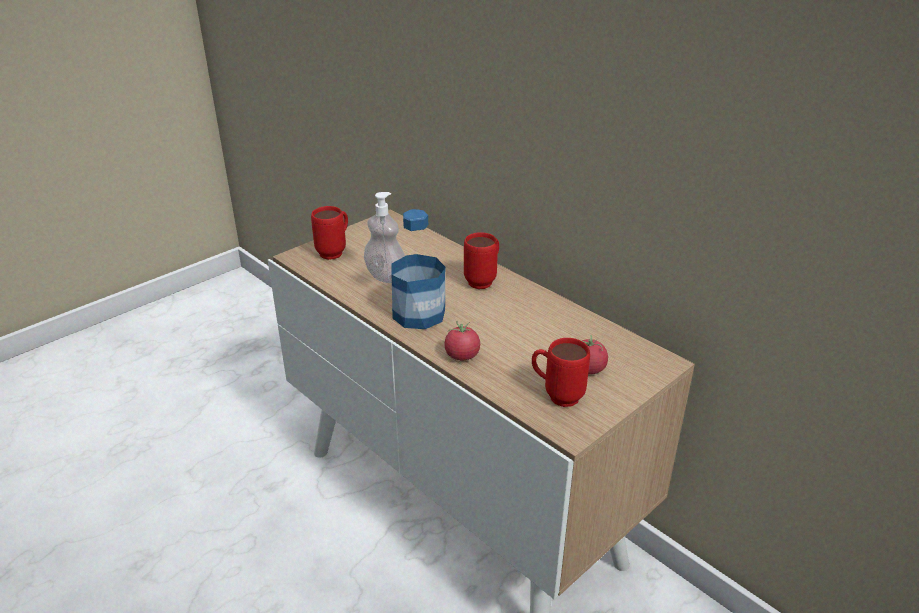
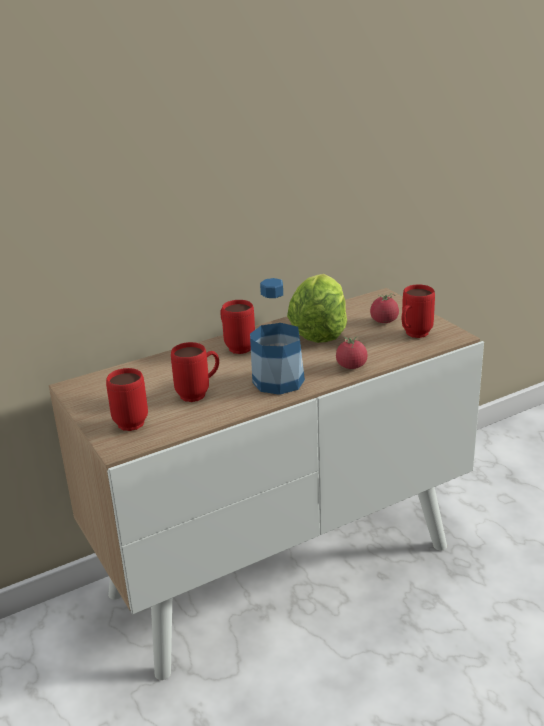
camera: 75 degrees left, 5 degrees down
(386, 276) = (199, 394): soap dispenser -> red mug
(540, 326) = (320, 331): none -> lettuce

